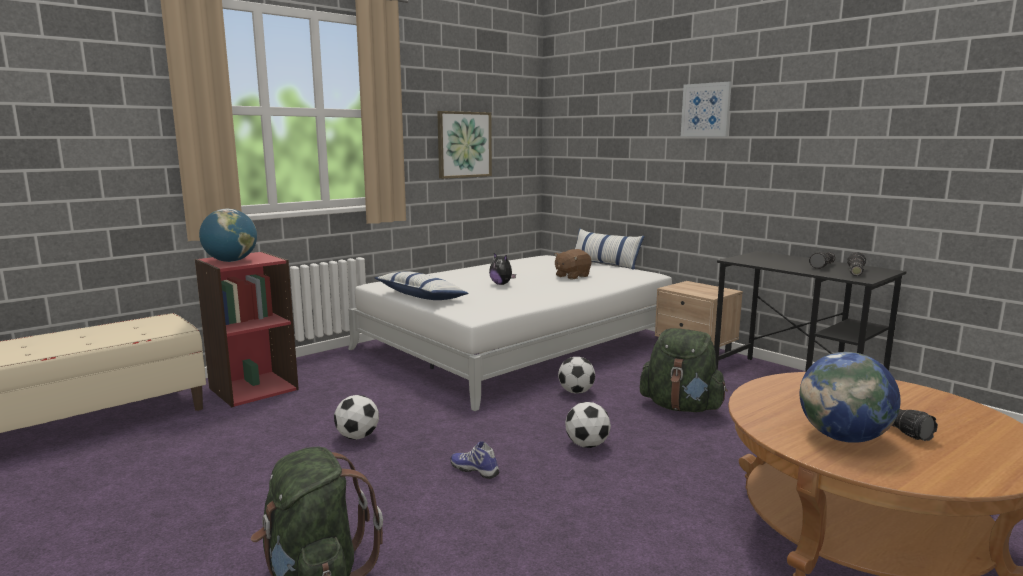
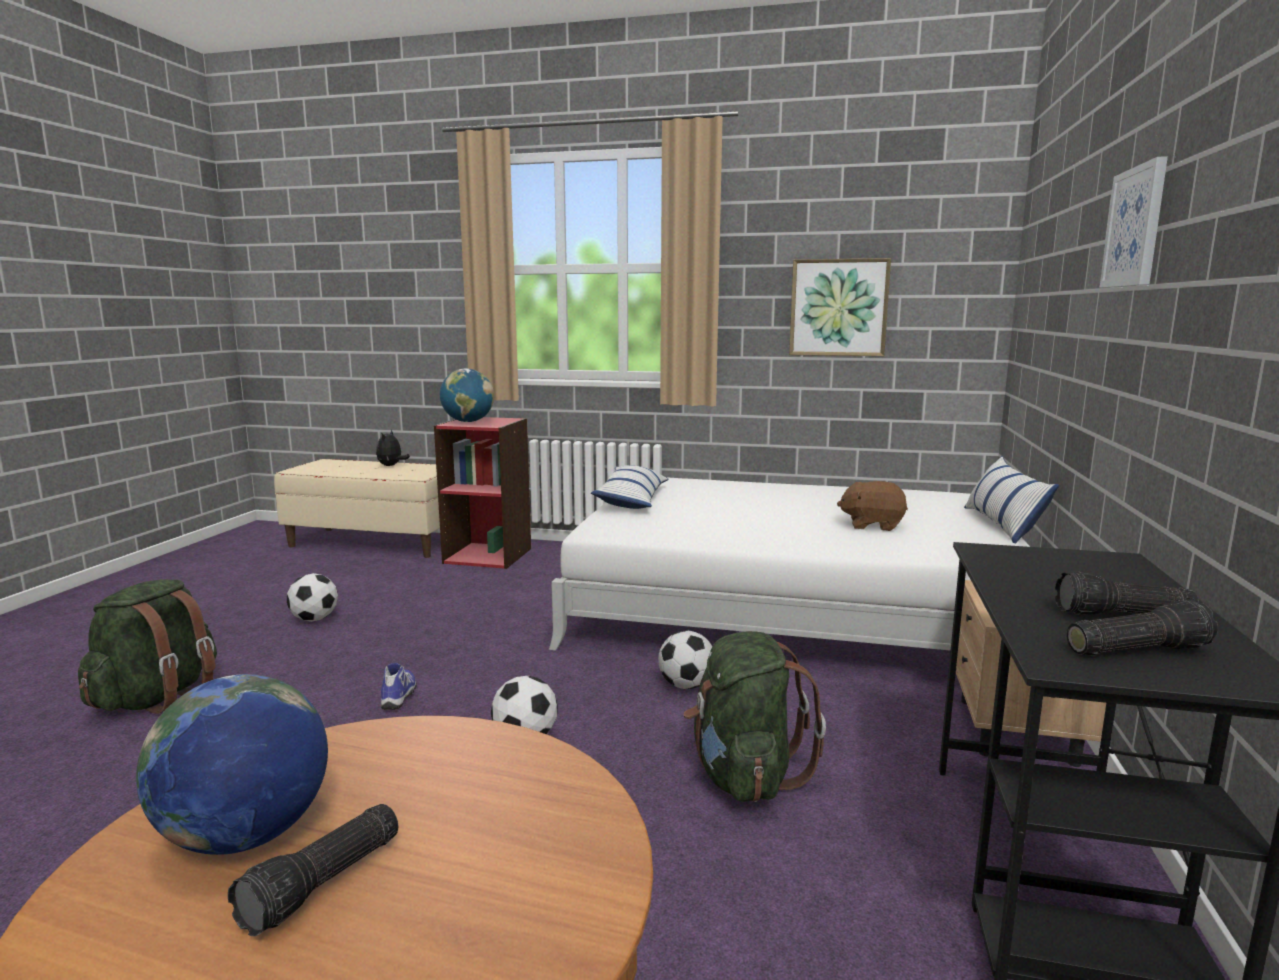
camera: 55 degrees right, 0 degrees up
(357, 437) = (428, 623): football -> football (314, 619)
(502, 284) = (750, 510): plush toy -> plush toy (391, 466)

